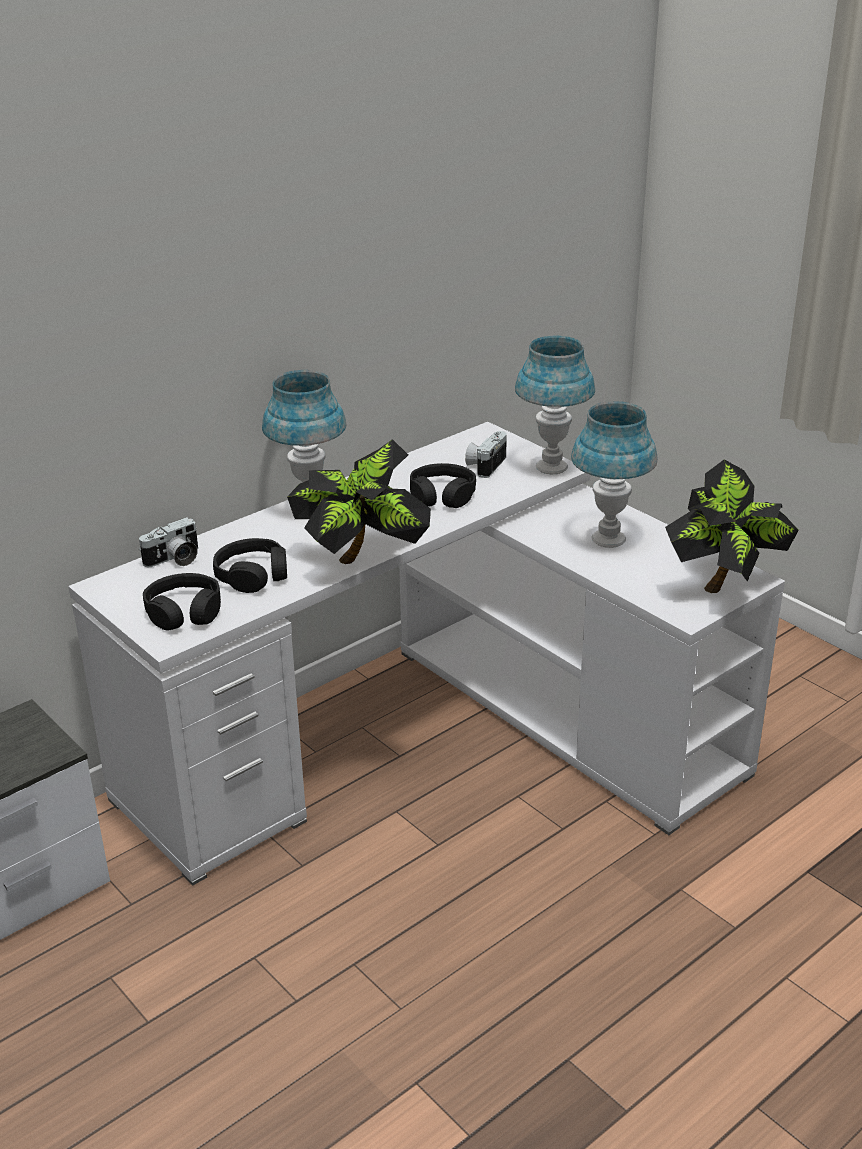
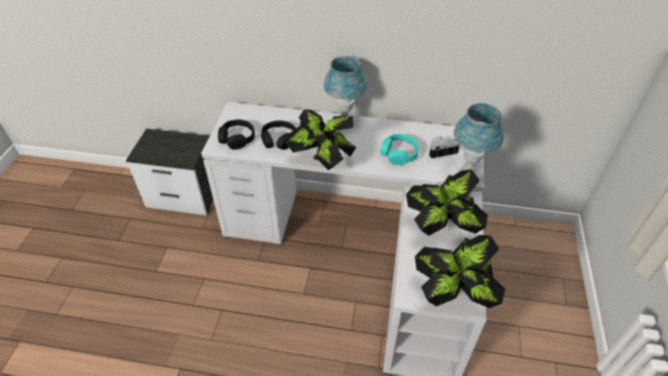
camera: 50 degrees right, 15 degrees up
(174, 560) = (269, 114): camera -> none
(442, 496) = (399, 154): black headphones -> turquoise headphones
(608, 540) = (442, 228): blue table lamp -> potted plant

